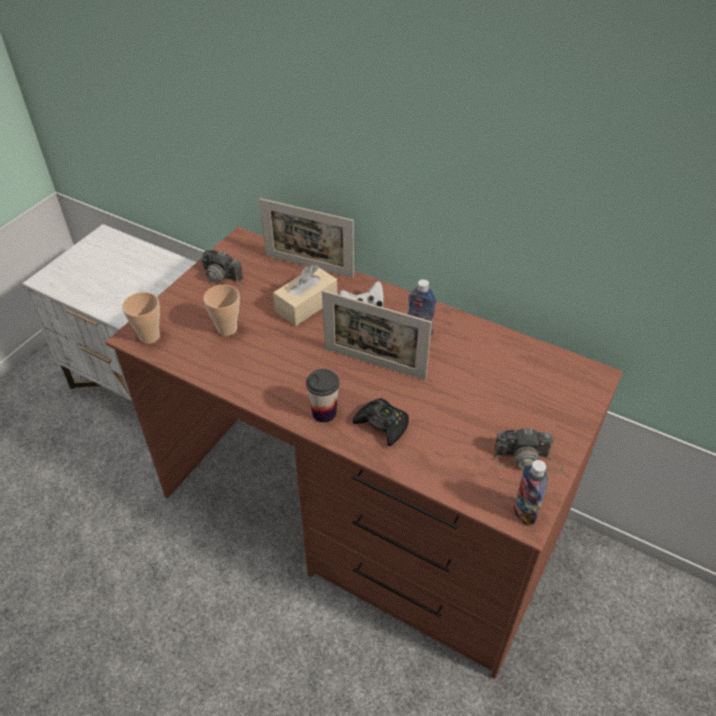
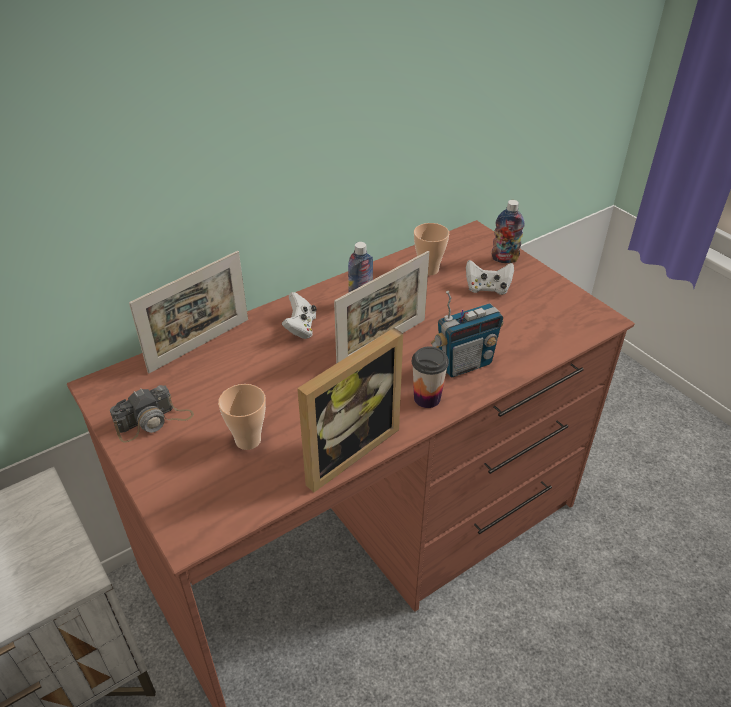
camera: 65 degrees left, 5 degrees down
(149, 336) = (203, 519): cup -> cup (428, 270)
(243, 382) = (344, 449): none -> picture frame
(306, 304) = (260, 365): beige tissue box -> none
(382, 425) = (464, 364): black game controller -> radio
(506, 411) = (487, 288): none -> white game controller
(524, 512) = (597, 317): bottle -> bottle (504, 259)
(527, 459) = (543, 296): camera -> none

